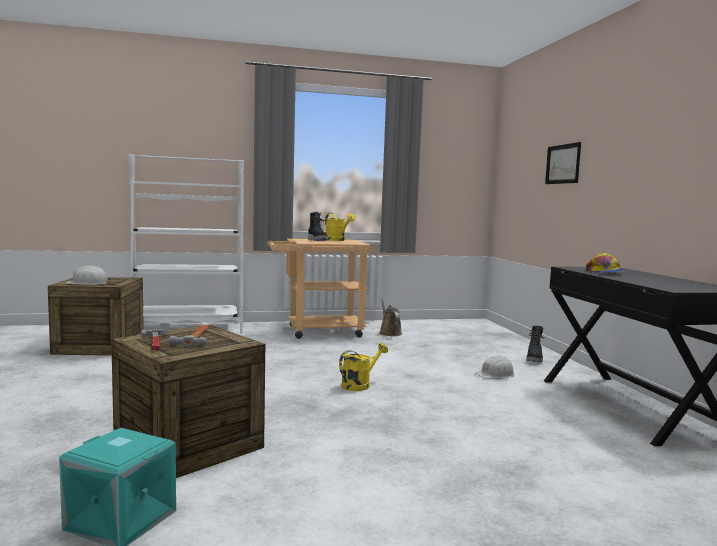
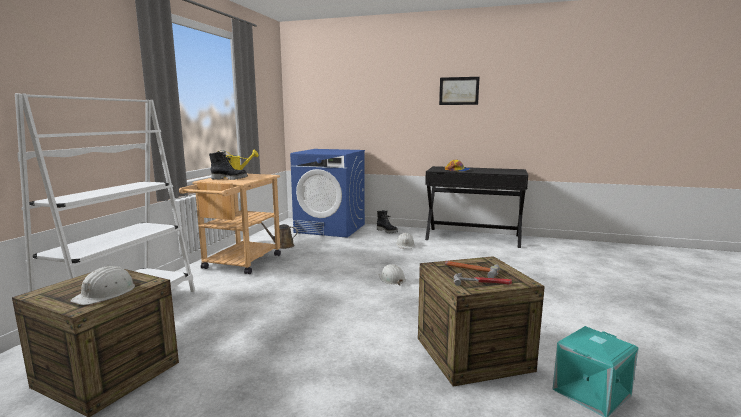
camera: 60 degrees left, 5 degrees up
(359, 385) = (391, 279): yellow watering can -> white hard hat
(485, 337) = (330, 228): none -> blue washing machine
(563, 164) = (372, 104): picture -> picture (459, 91)

